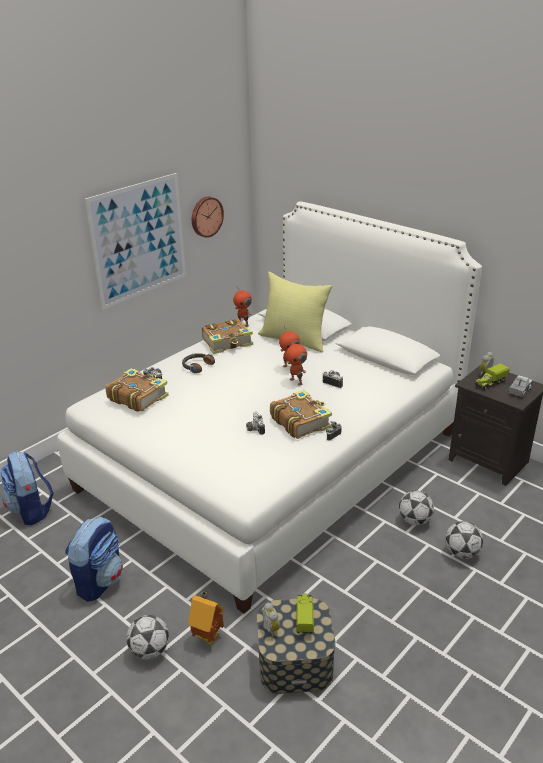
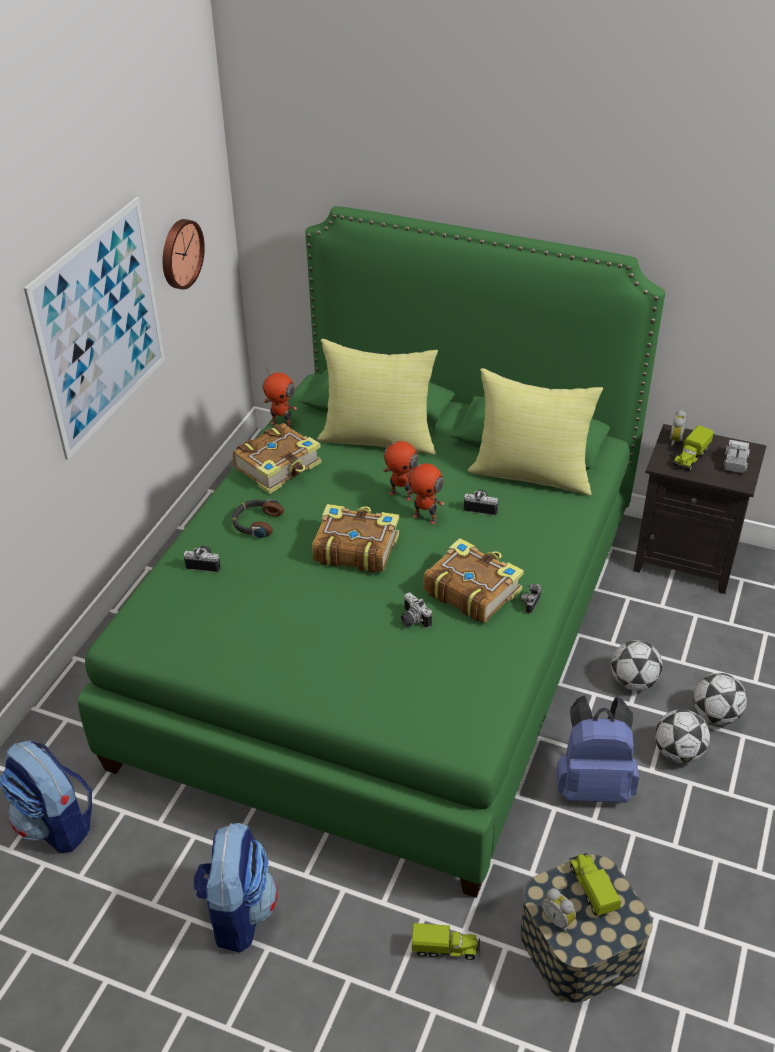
camera: 20 degrees left, 10 degrees up
(137, 397) = (199, 606): book -> book (355, 548)
(150, 650) = (374, 998): football -> football (678, 752)
(208, 636) = (445, 948): toy house -> toy truck
(272, 459) = (388, 633): white bed -> green bed
(355, 571) = (593, 785): none -> blue backpack
(377, 372) = (532, 474): none -> yellow pillow

